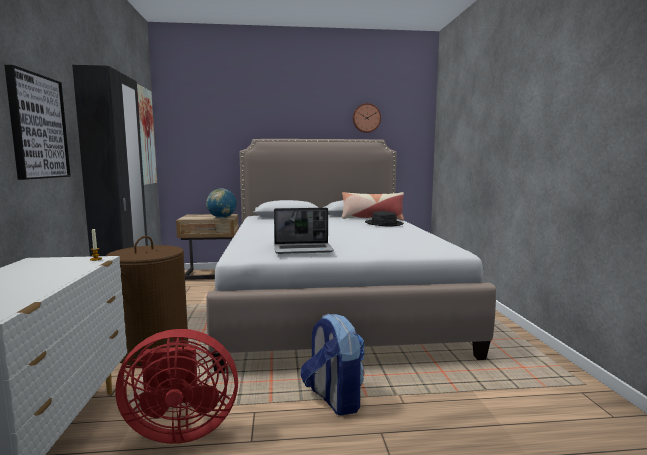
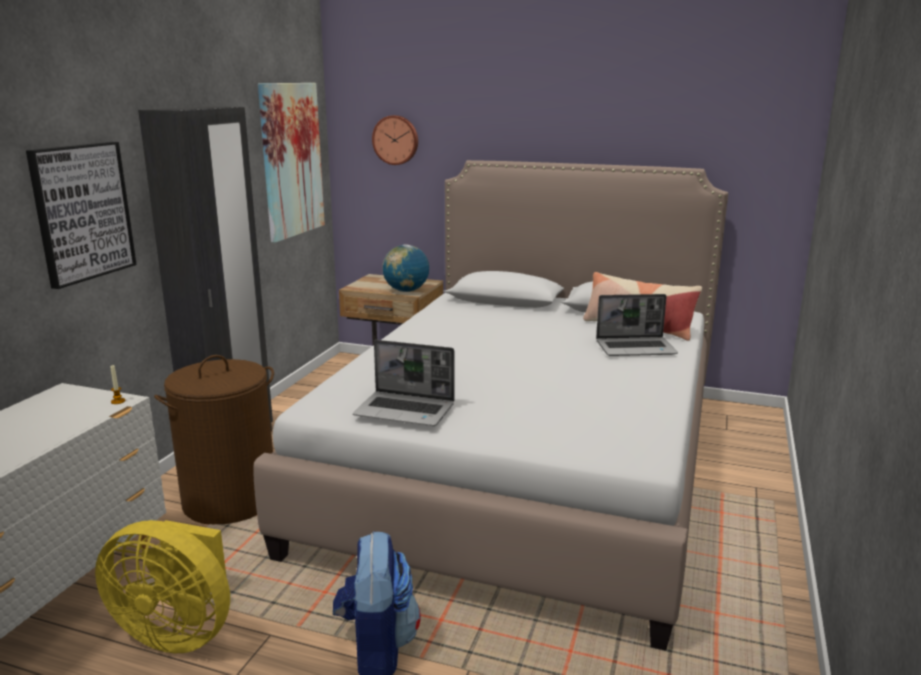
camera: 25 degrees right, 10 degrees up
(180, 429) = (178, 632): red fan -> yellow fan
(366, 118) = (677, 124): wall clock -> wall clock (396, 140)
(384, 224) = (636, 348): black hat -> laptop

